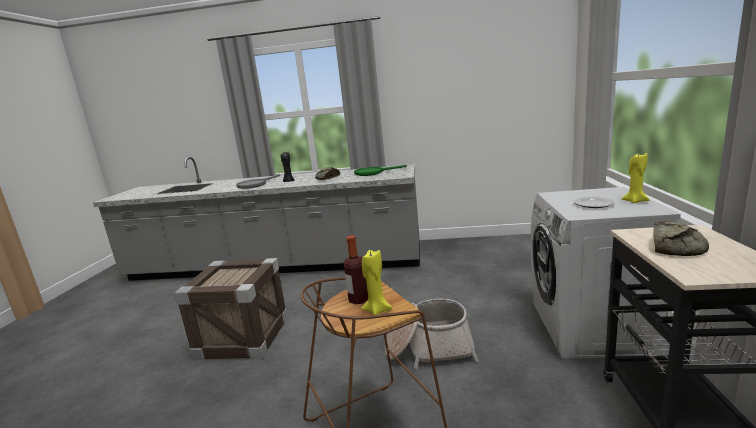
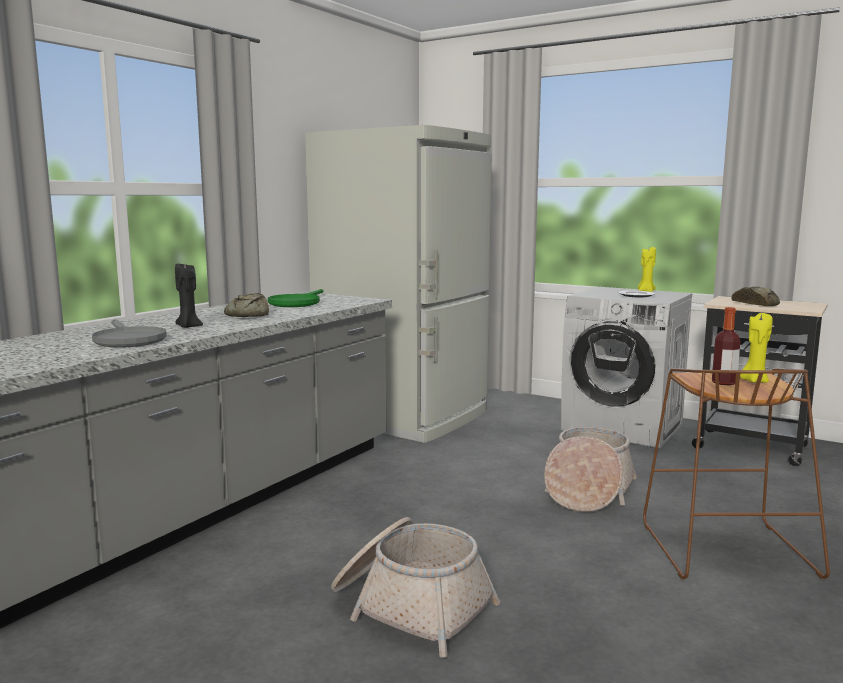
camera: 65 degrees left, 5 degrees down
(243, 337) = (410, 606): crate -> basket
(484, 254) = (404, 414): none -> white fridge

